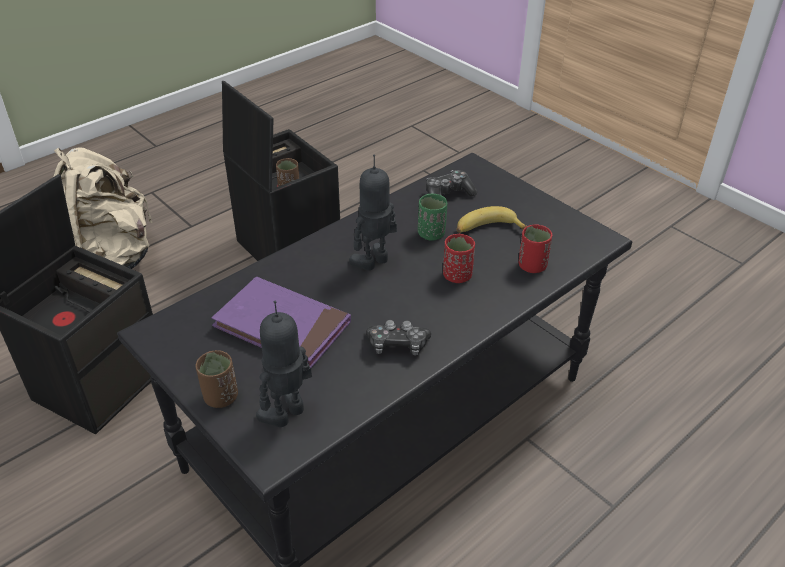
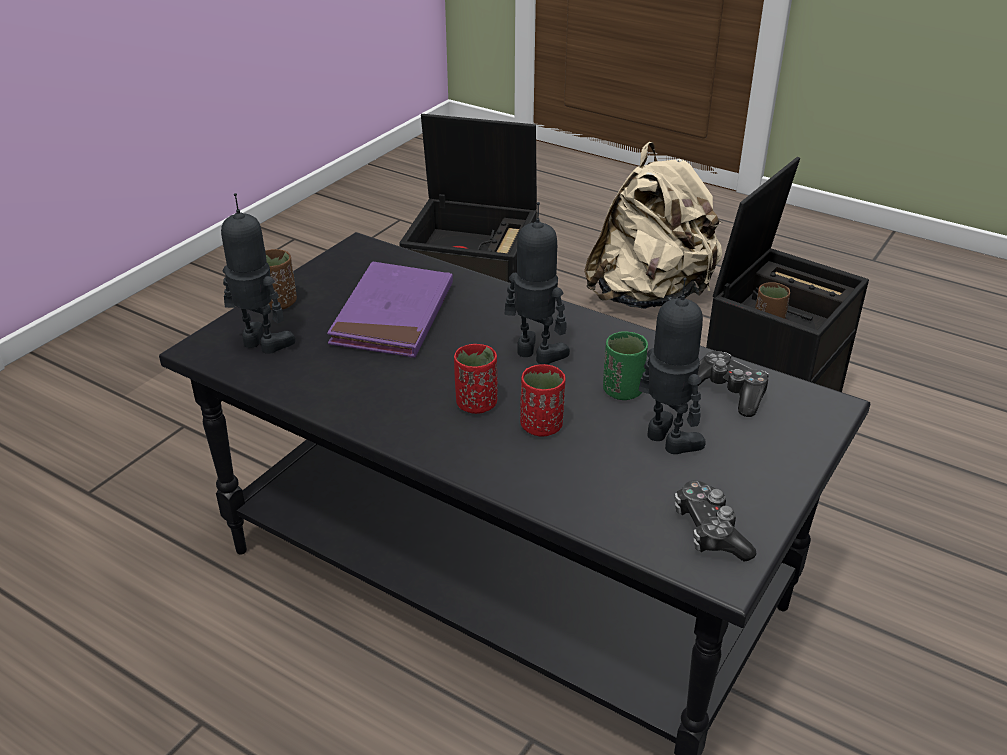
camera: 75 degrees right, 5 degrees down
(397, 345) = (386, 398): game controller -> game controller (710, 531)
(487, 229) = (667, 441): banana -> toy robot
(532, 266) = (601, 495): red cup -> red cup (476, 404)

